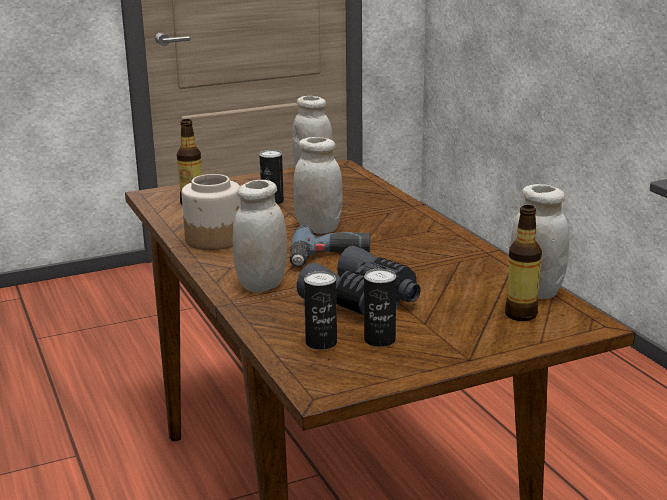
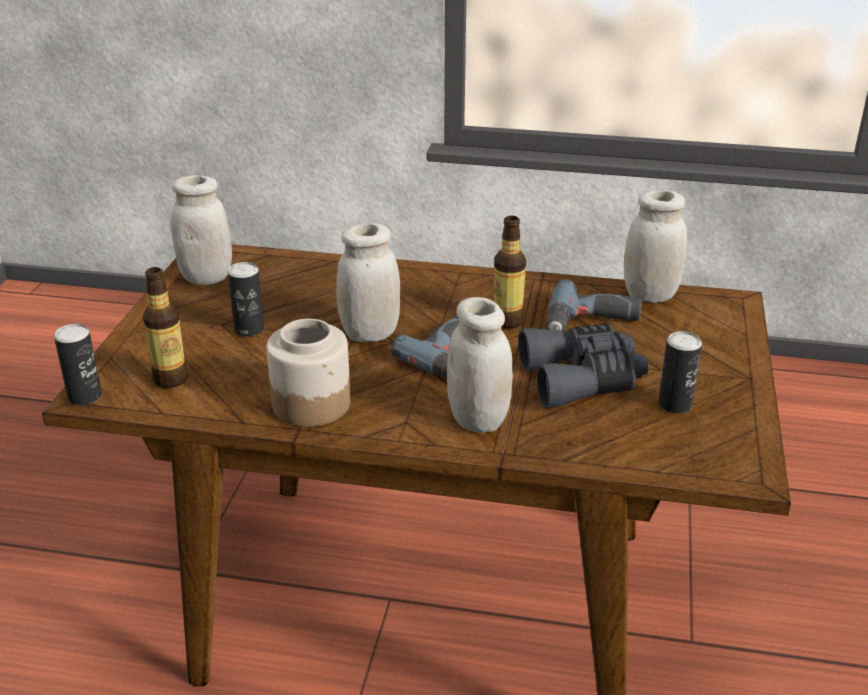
camera: 55 degrees left, 10 degrees up
(321, 343) = (652, 436): can -> can (85, 396)
(452, 283) = (592, 322): none -> power drill
(520, 315) = (688, 321): bottle -> bottle (507, 321)

